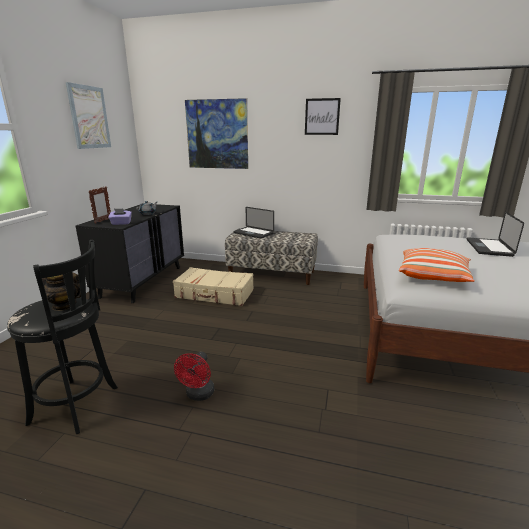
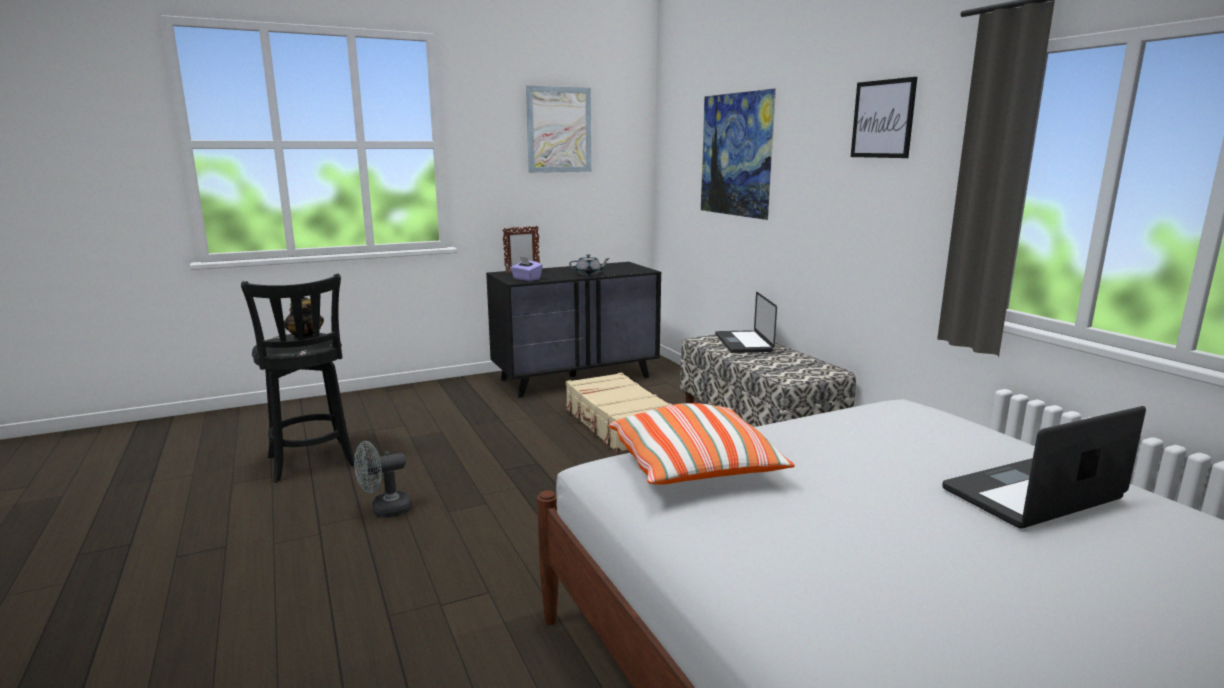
camera: 50 degrees right, 5 degrees down
(198, 395) = (384, 510): red fan -> grey fan

